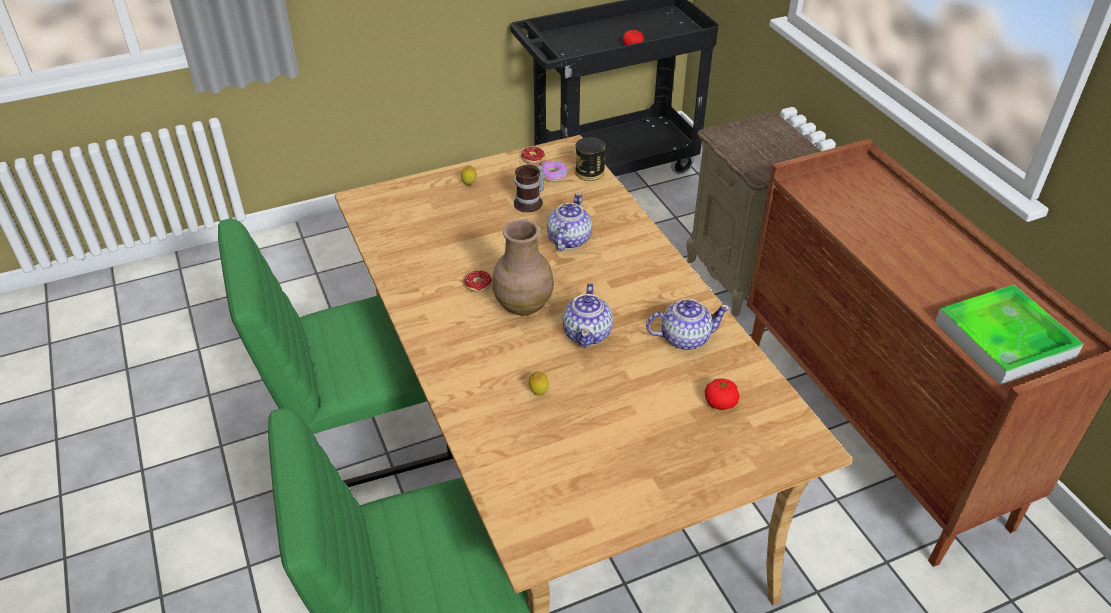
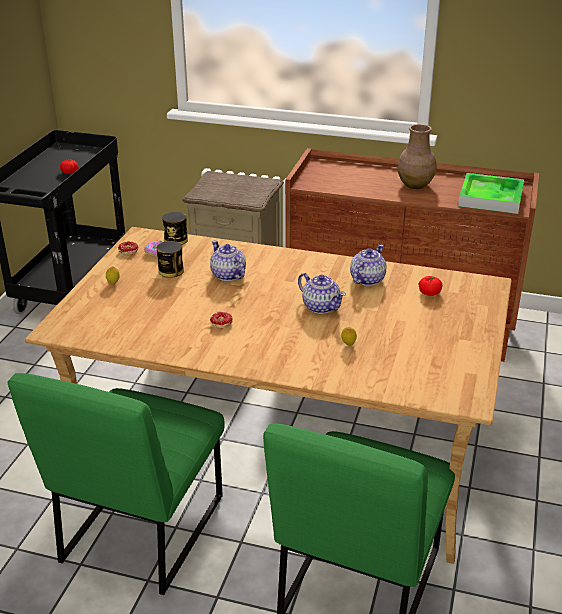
camera: 50 degrees left, 10 degrees down
(523, 304) = (263, 316): brown vase -> brown vase (414, 185)
(531, 202) = (171, 271): mug -> can

